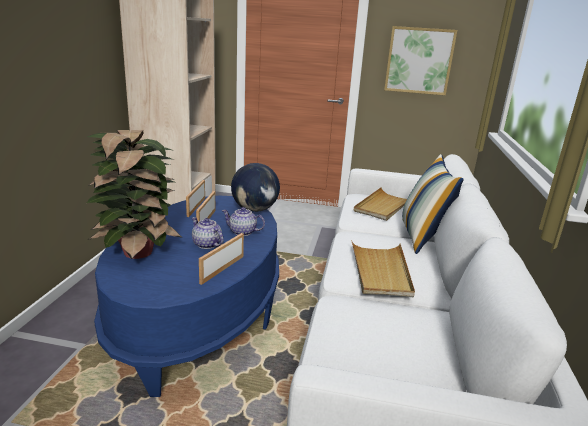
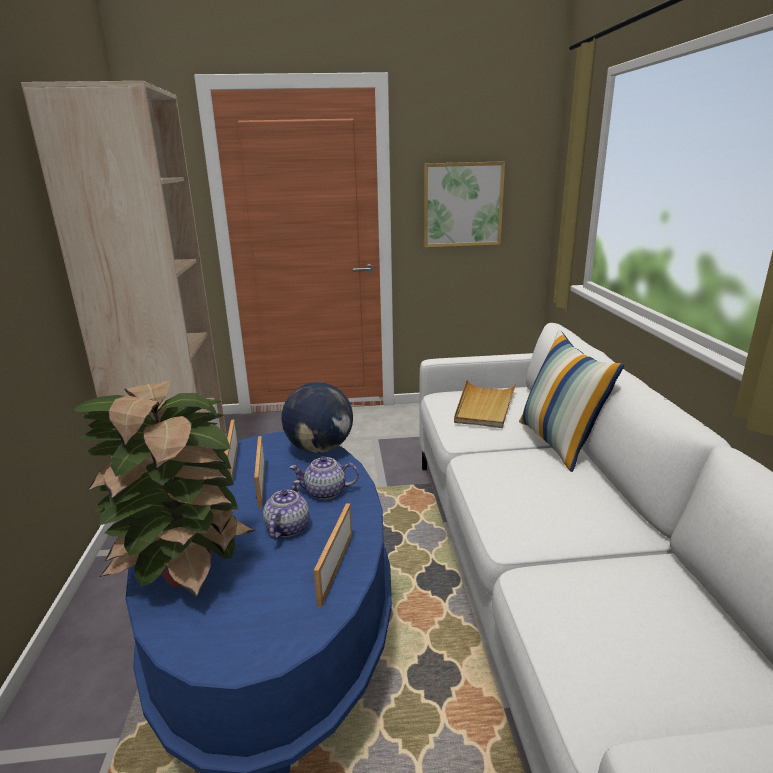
camera: 15 degrees left, 0 degrees up
(207, 244) = (287, 528): teapot -> teapot turned 75 degrees clockwise
(380, 271) = (551, 512): beige tray -> none

